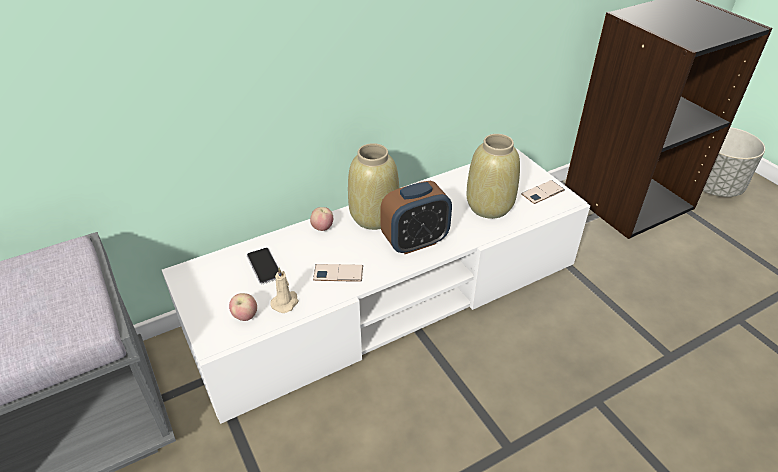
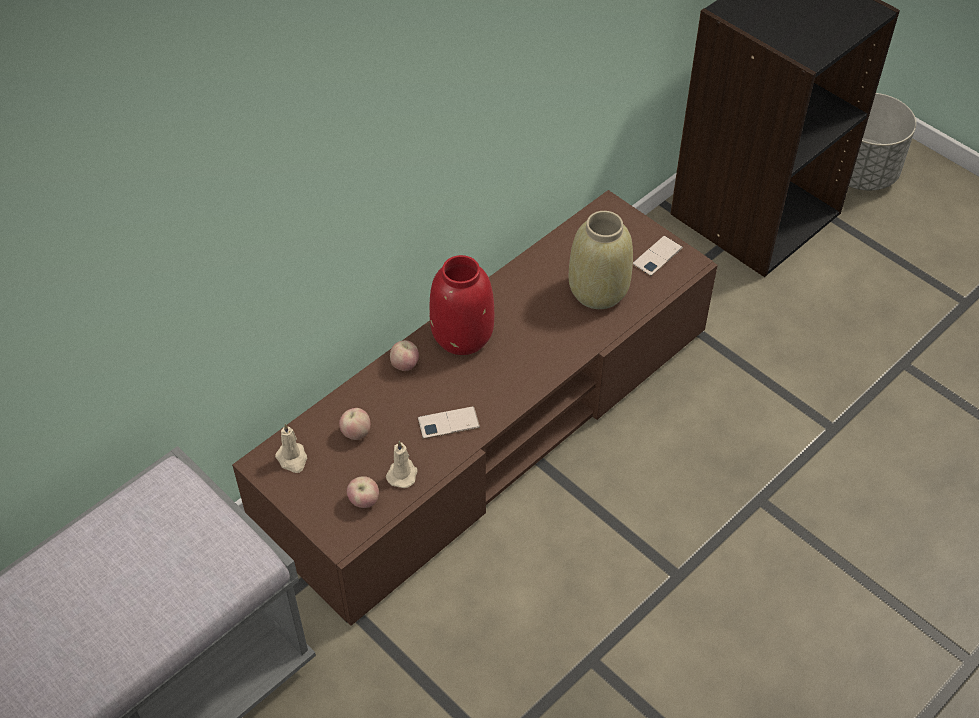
camera: 15 degrees left, 10 degrees up
(207, 274) = (292, 459): none -> beige candle
(264, 266) = (356, 433): phone -> apple
(375, 217) = (463, 335): beige vase -> red vase
(389, 298) = (489, 426): white tv stand -> brown tv stand
(415, 242) = (524, 361): alarm clock -> none

